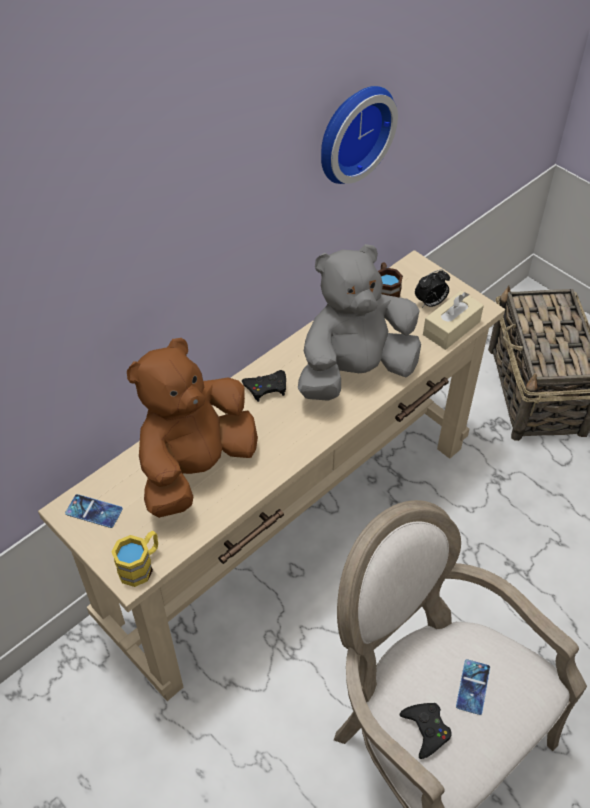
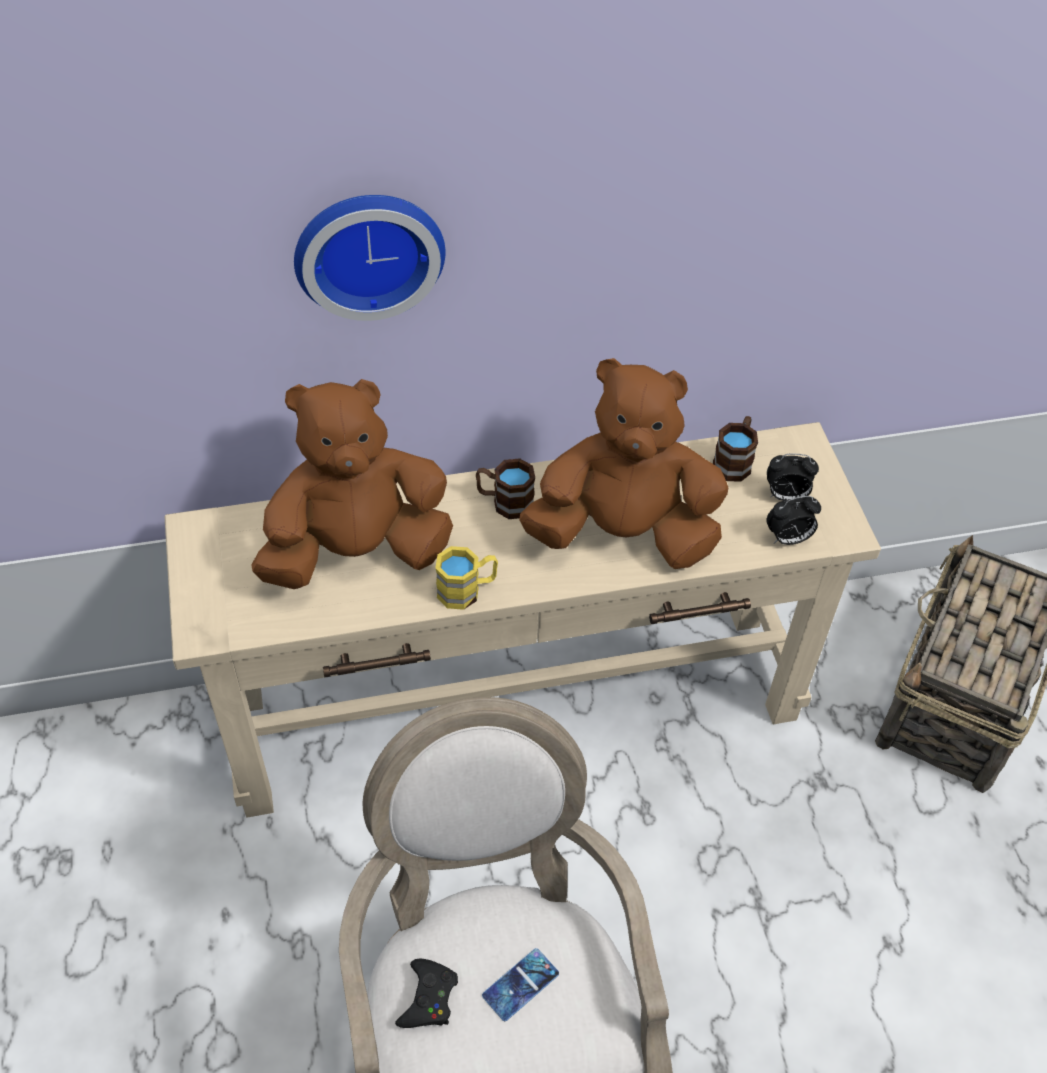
camera: 30 degrees right, 0 degrees up
(94, 511) = (217, 544): phone -> none
(141, 565) = (219, 626): yellow mug -> yellow mug (467, 590)
(266, 388) = (504, 502): black game controller -> brown mug
(351, 132) = (725, 220): wall clock -> wall clock (368, 249)
(355, 372) = (623, 533): grey plush toy -> brown plush toy
(451, 328) = (788, 539): beige tissue box -> alarm clock

